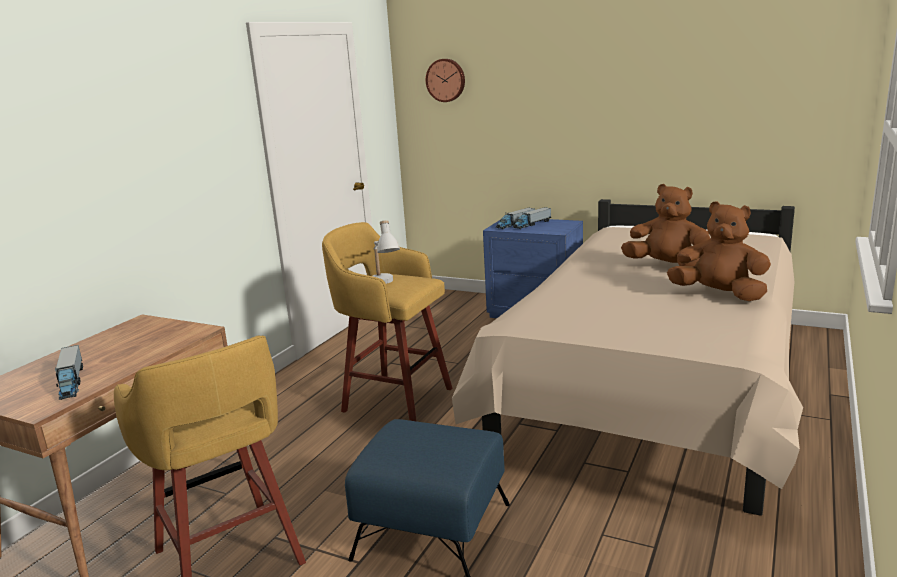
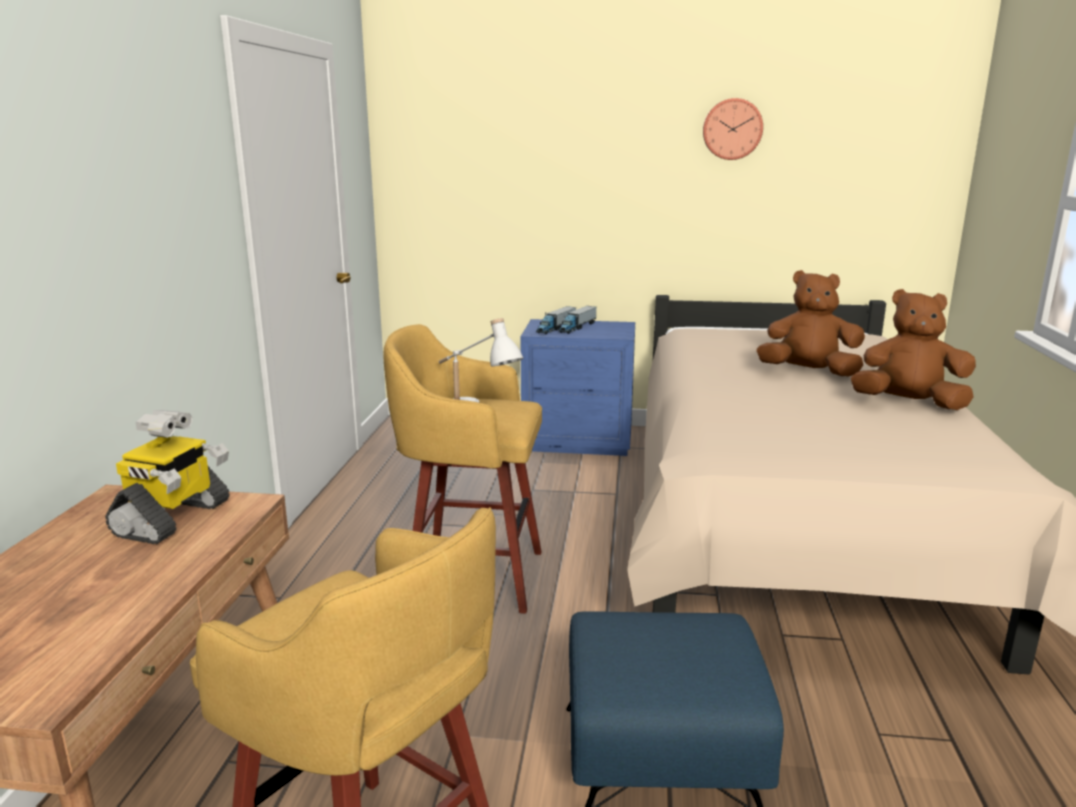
camera: 20 degrees left, 0 degrees up
(71, 382) = (67, 627): toy truck -> none
(158, 335) = (173, 519): none -> toy robot
(446, 80) = (449, 137): wall clock -> wall clock (732, 129)

